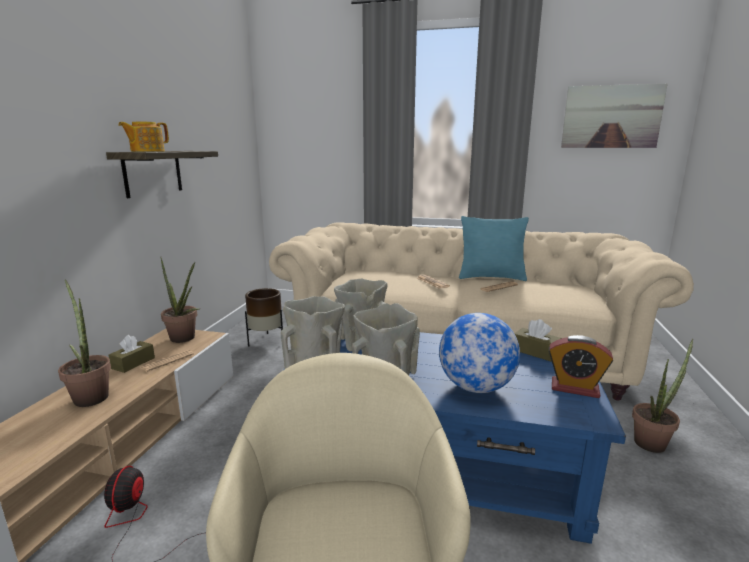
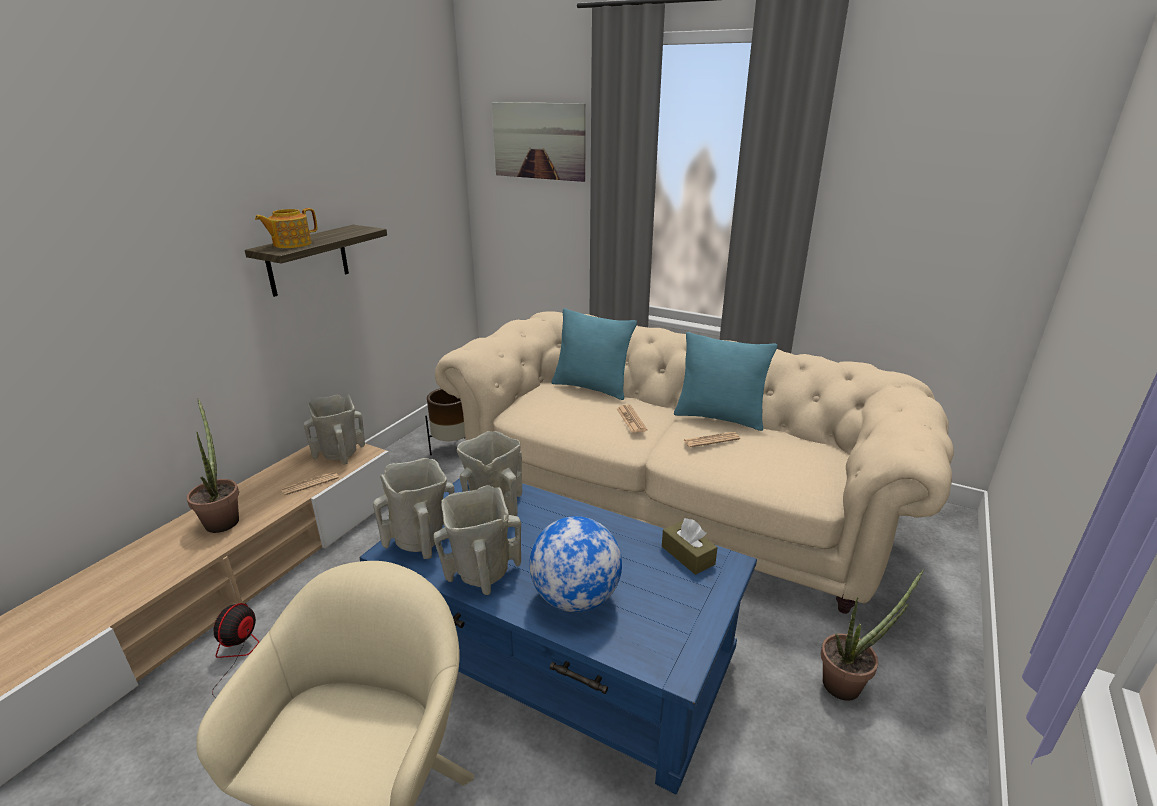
camera: 15 degrees right, 10 degrees up
(133, 363) = (277, 481): brown tissue box -> none
(185, 339) = (340, 454): potted plant -> beige vase
(386, 270) = (591, 387): none -> turquoise pillow
(574, 388) = (690, 622): alarm clock -> none
(611, 117) = (948, 192): picture -> picture (539, 141)

